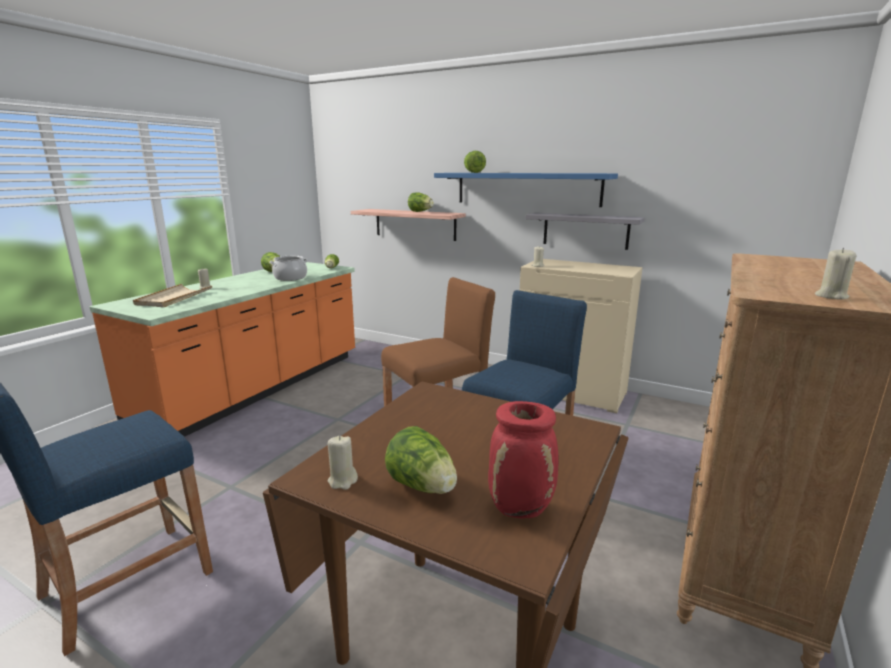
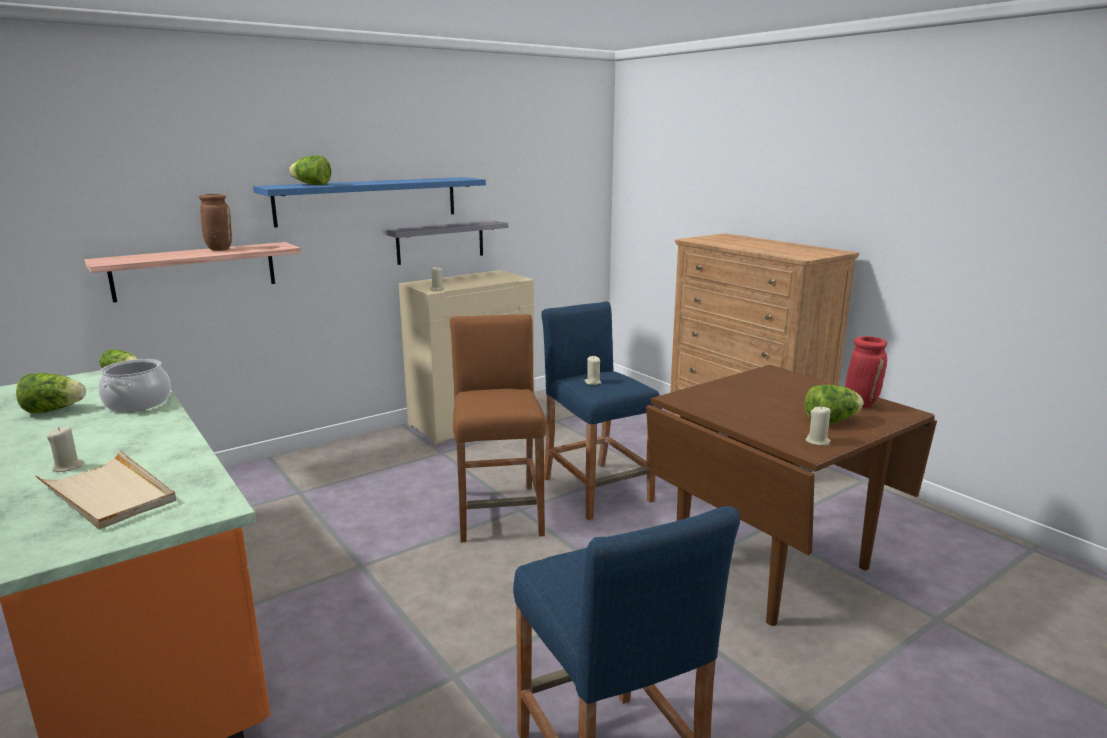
camera: 65 degrees left, 0 degrees up
(420, 212) = (219, 249): lettuce -> brown vase
(831, 296) = (814, 252): beige candle -> beige candle (593, 382)

